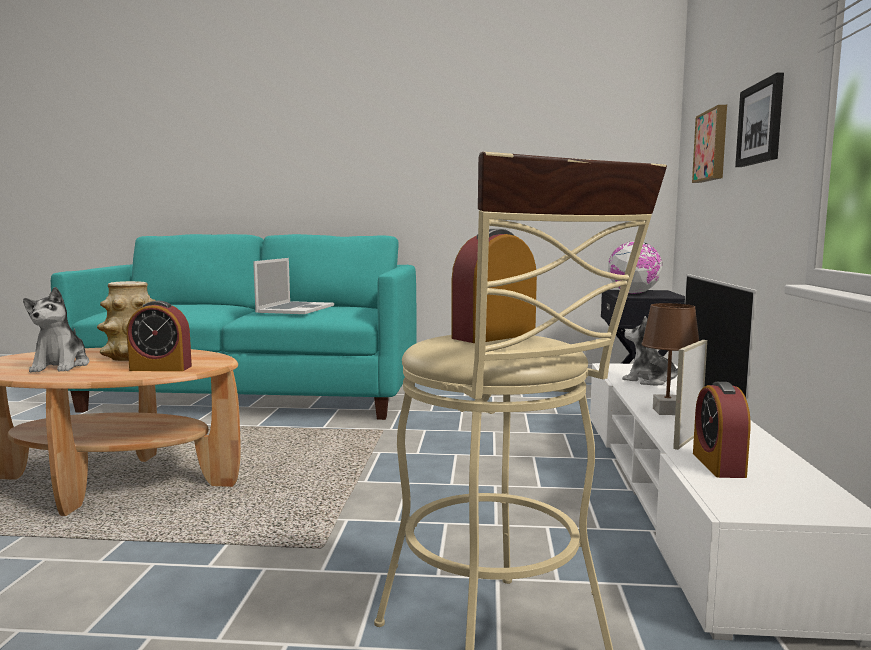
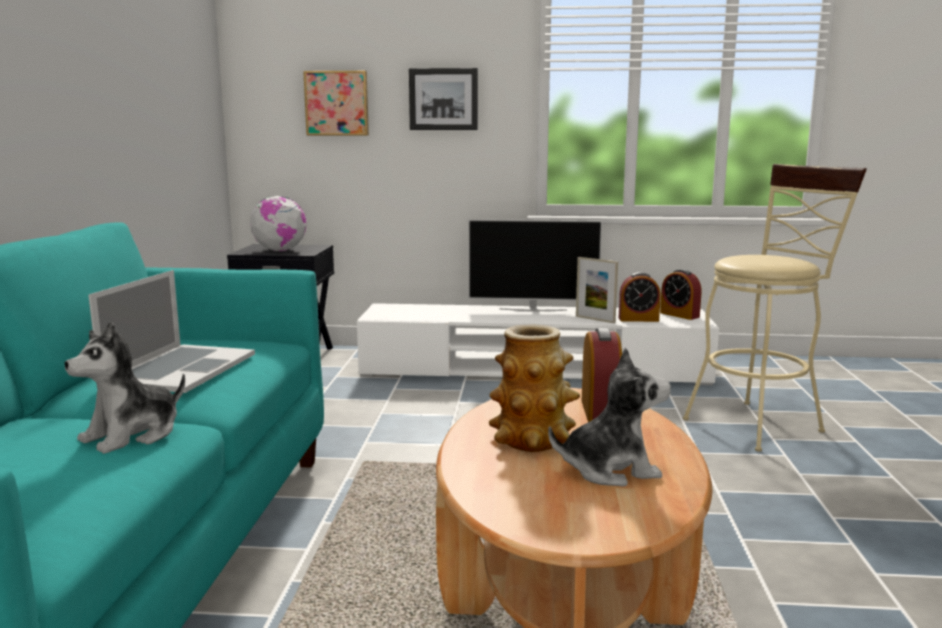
camera: 90 degrees left, 5 degrees up
(295, 309) = (180, 369): laptop -> laptop turned 90 degrees clockwise
(494, 336) = (756, 258): alarm clock -> alarm clock (679, 315)
(649, 381) = (436, 313): plush toy -> plush toy (132, 435)
(667, 411) = (530, 317): brown table lamp -> none

